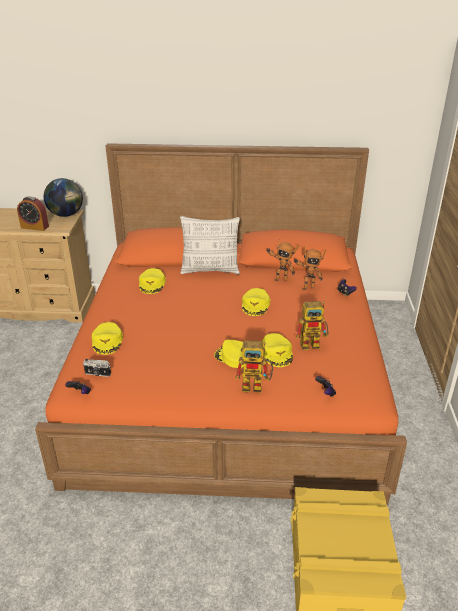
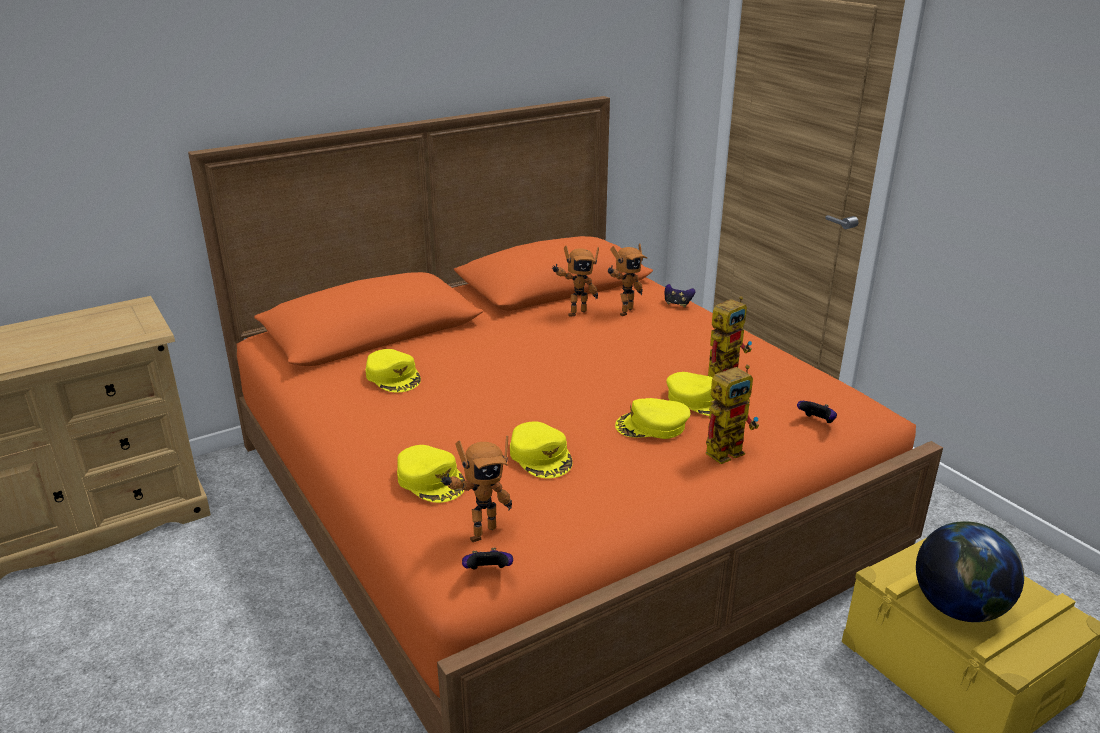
camera: 35 degrees left, 5 degrees down
(34, 227) = (85, 345): alarm clock -> none
(66, 214) = (126, 310): globe -> globe (958, 607)
(97, 374) = (480, 532): camera -> toy robot
(210, 270) = (460, 331): pillow -> none
(255, 305) = (588, 353): yellow cap -> yellow cap (541, 456)

